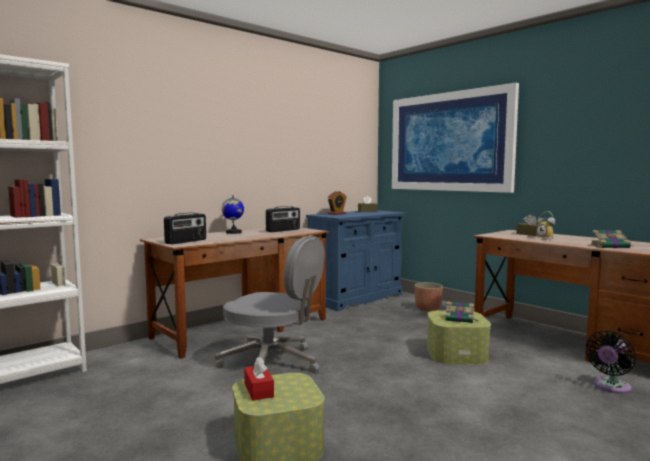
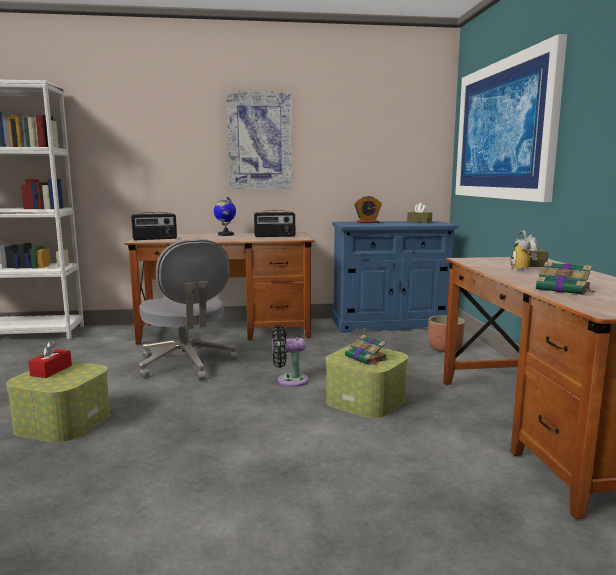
camera: 35 degrees right, 5 degrees up
(250, 142) = (259, 141): none -> picture
(610, 387) = (469, 490): black fan -> black fan (289, 380)

